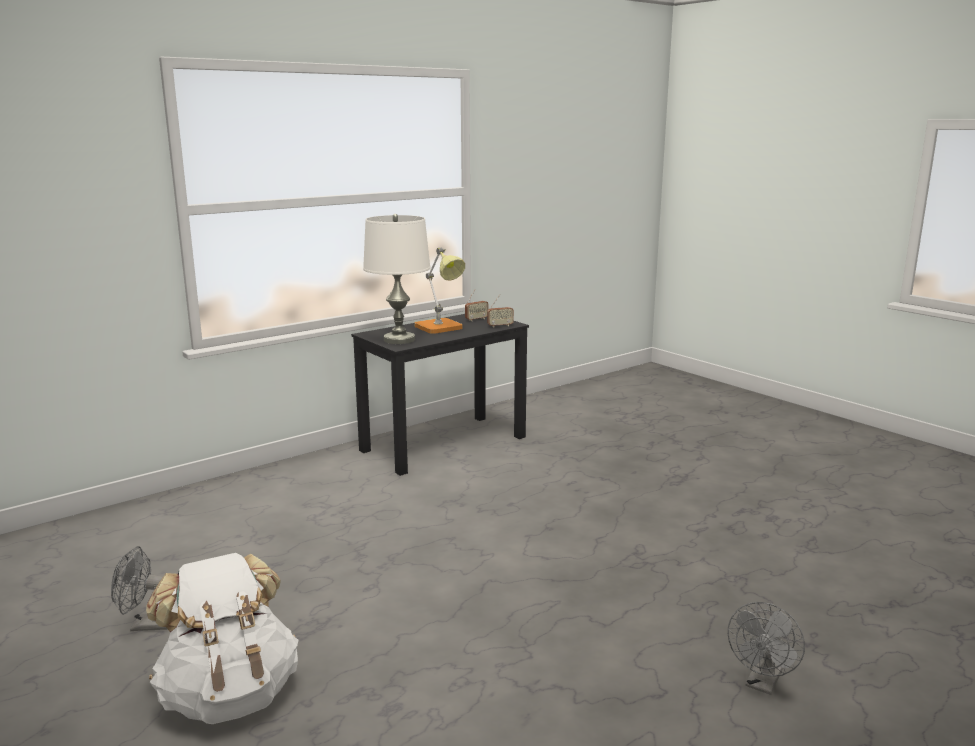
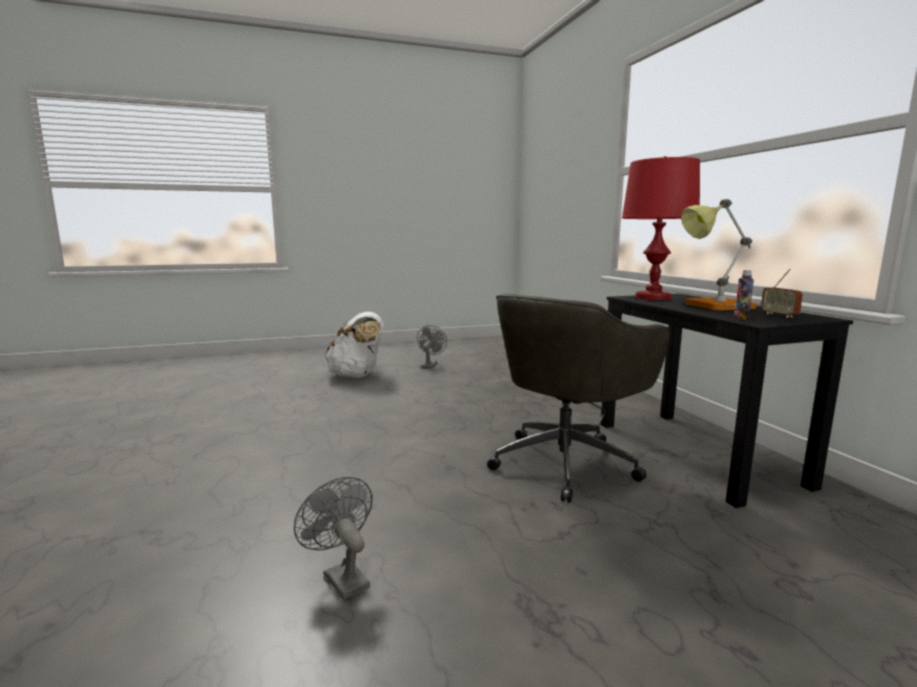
camera: 110 degrees right, 5 degrees down
(399, 340) = (653, 298): white table lamp -> red table lamp
(498, 484) = (566, 462): none -> grey office chair
(500, 326) = (741, 318): radio -> bottle
(762, 684) = (131, 494): grey fan -> grey fan (341, 577)

